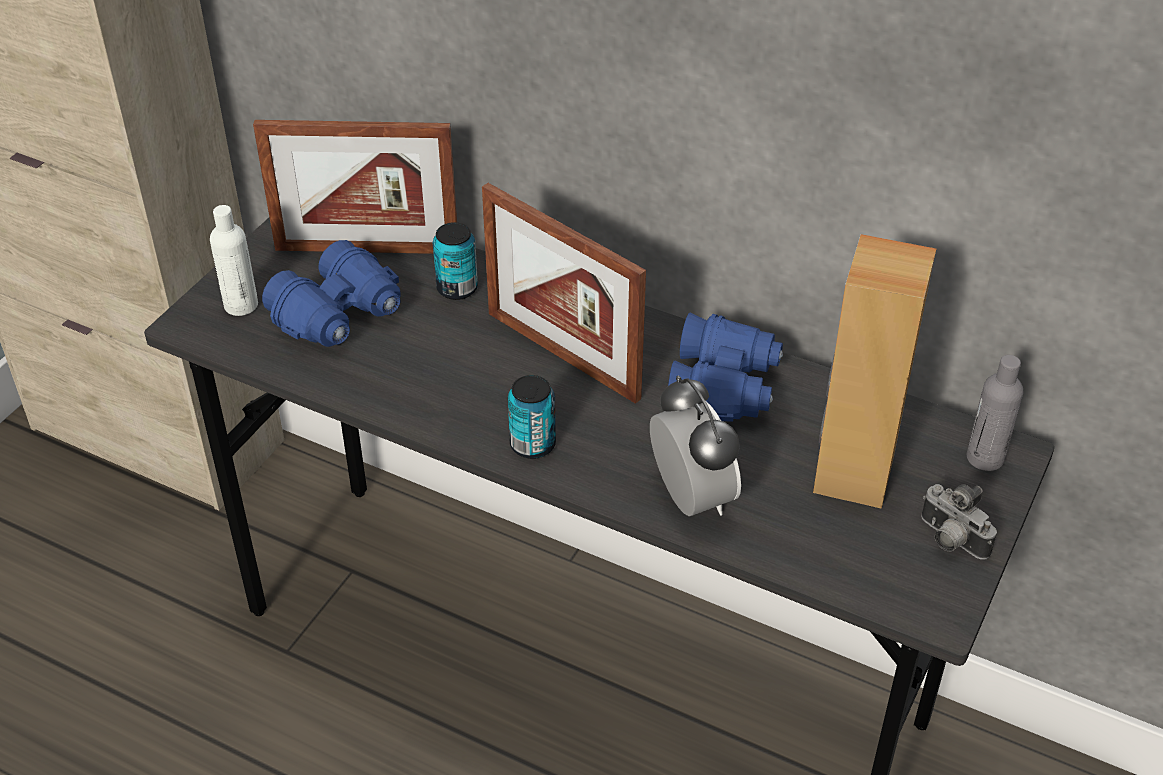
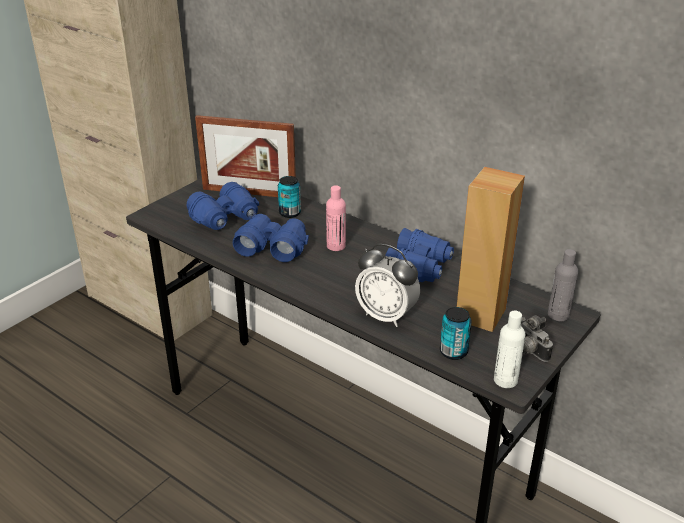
camera: 10 degrees right, 10 degrees down
(241, 305) = (177, 210): white bottle -> white bottle (505, 380)
(445, 371) = (272, 247): none -> blue binoculars
(532, 444) = (307, 283): can -> can (453, 352)
(562, 355) = (336, 246): picture frame -> pink bottle
(691, 498) = (386, 315): alarm clock -> alarm clock turned 135 degrees clockwise

